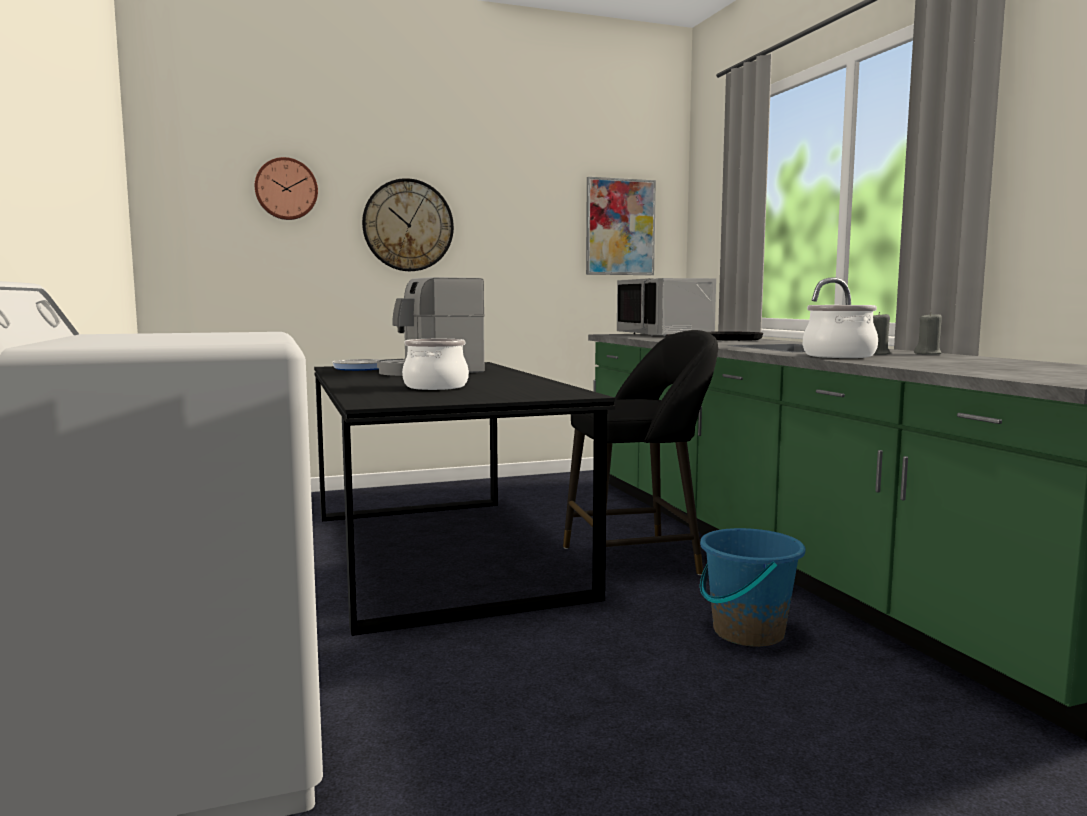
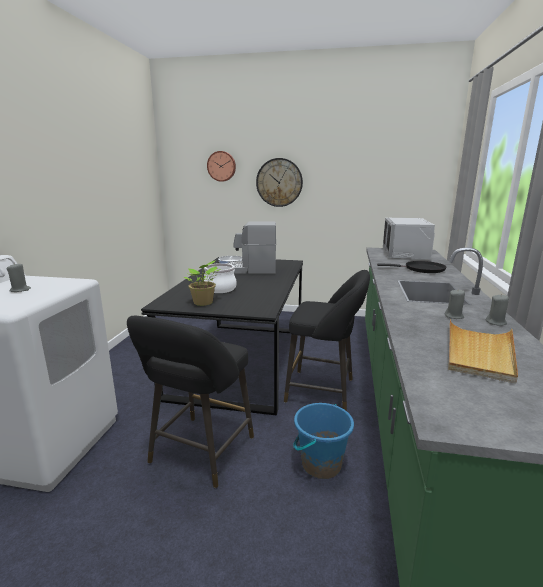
camera: 30 degrees right, 10 degrees up
(170, 337) = (20, 290): none -> grey candle
(452, 397) = (203, 303): none -> potted plant
(545, 673) = (199, 453): none -> black stool
(620, 227) = (405, 180): picture -> none
(838, 356) = (415, 316): cooking pot -> none
(974, 363) = (479, 353): none -> beige tray

